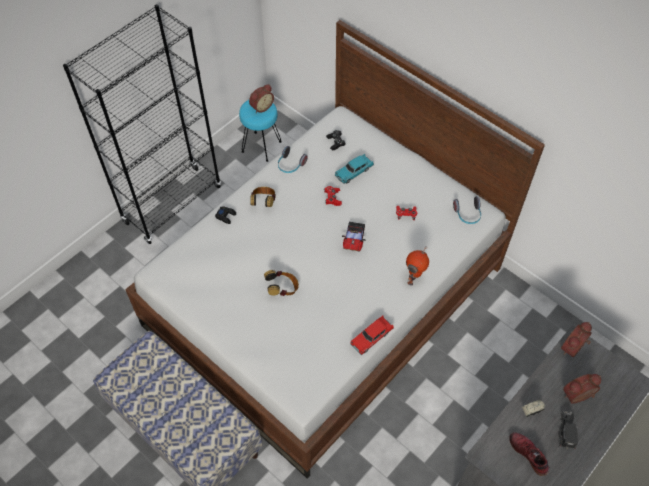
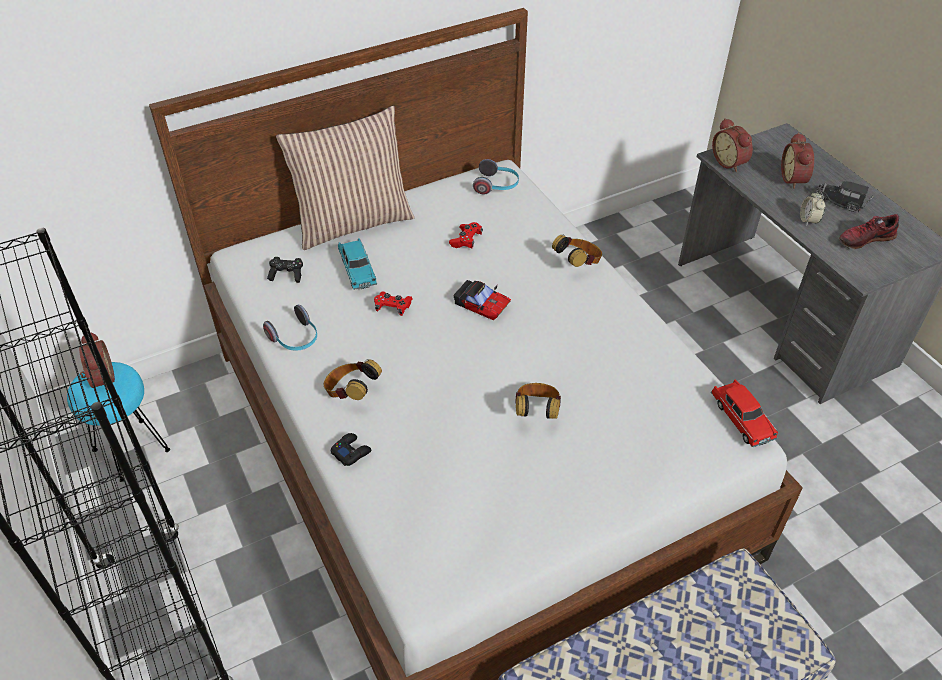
camera: 70 degrees left, 10 degrees down
(371, 337) = (660, 333): red toy car -> red toy car (741, 419)
(394, 155) = (353, 222): none -> pillow
(414, 279) = (578, 263): toy robot -> headphones

